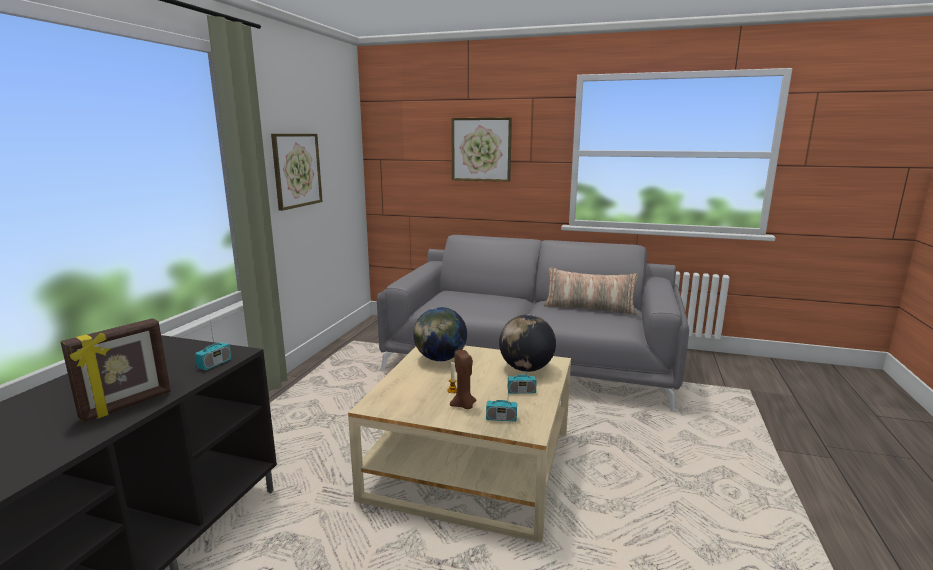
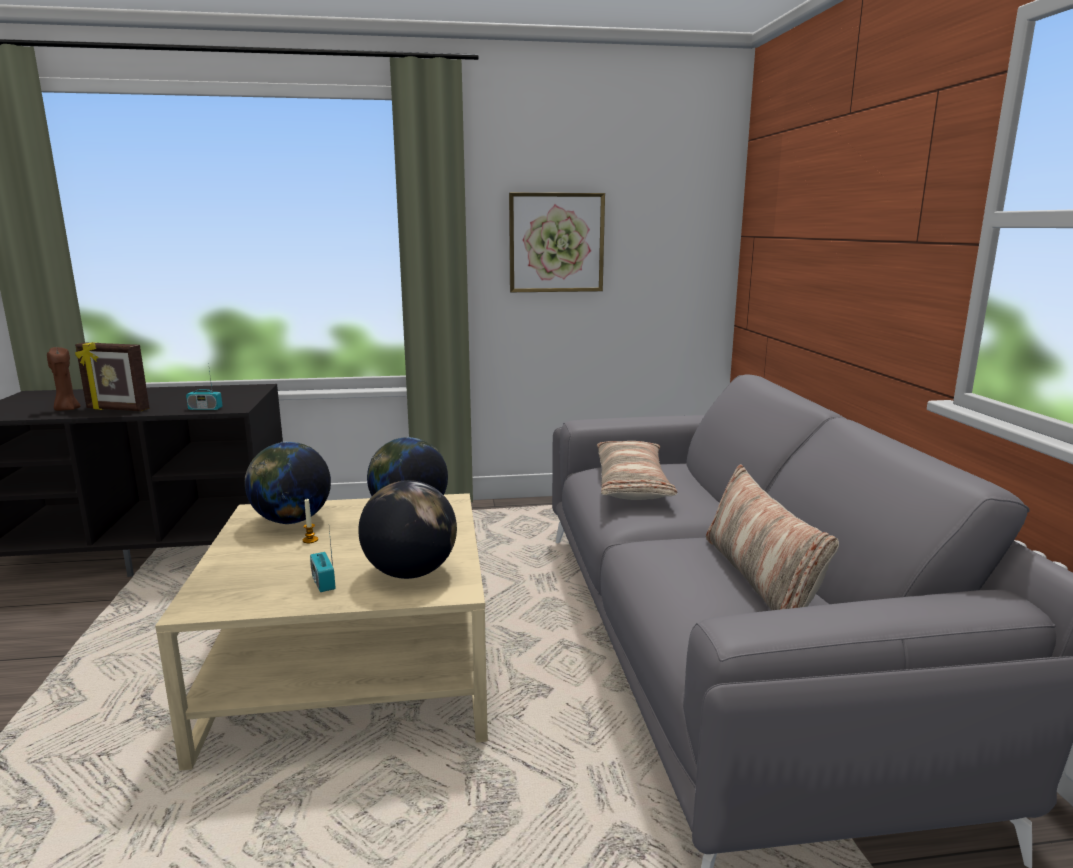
camera: 65 degrees right, 0 degrees up
(410, 394) = (292, 521): none -> globe
(463, 304) = (632, 484): none -> pillow
(464, 406) = (266, 554): brown candle -> brown candle (67, 409)
(481, 149) = (850, 216): picture -> none
(501, 418) = (232, 583): radio -> none

